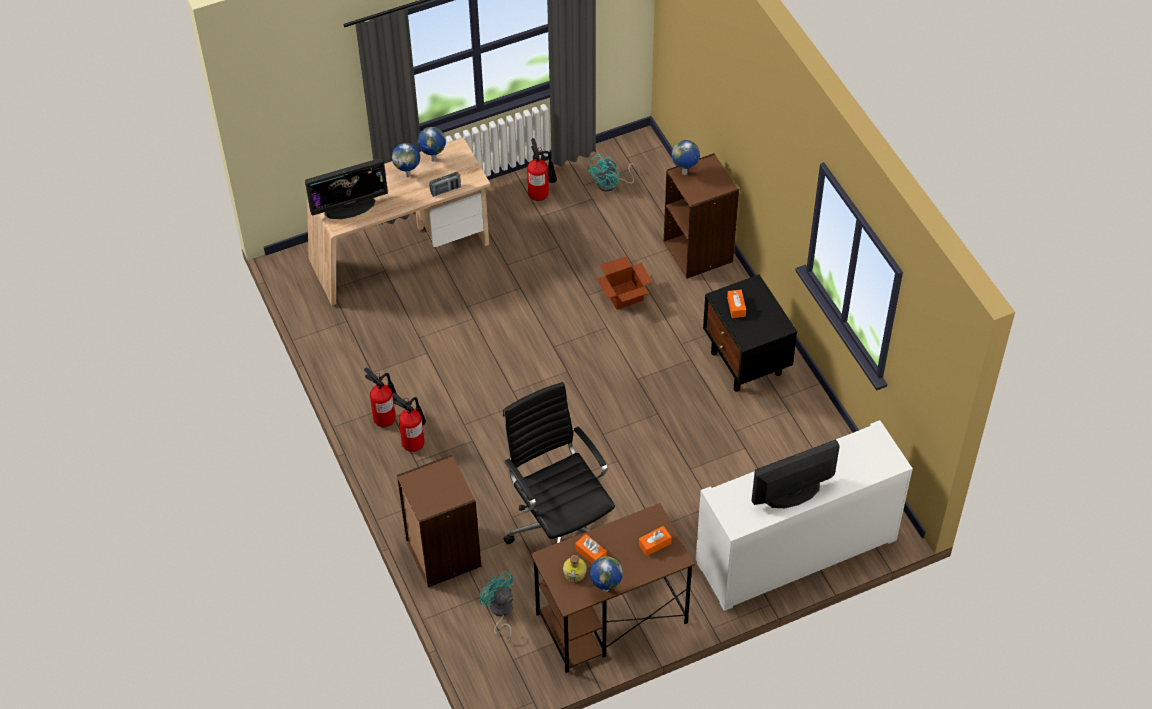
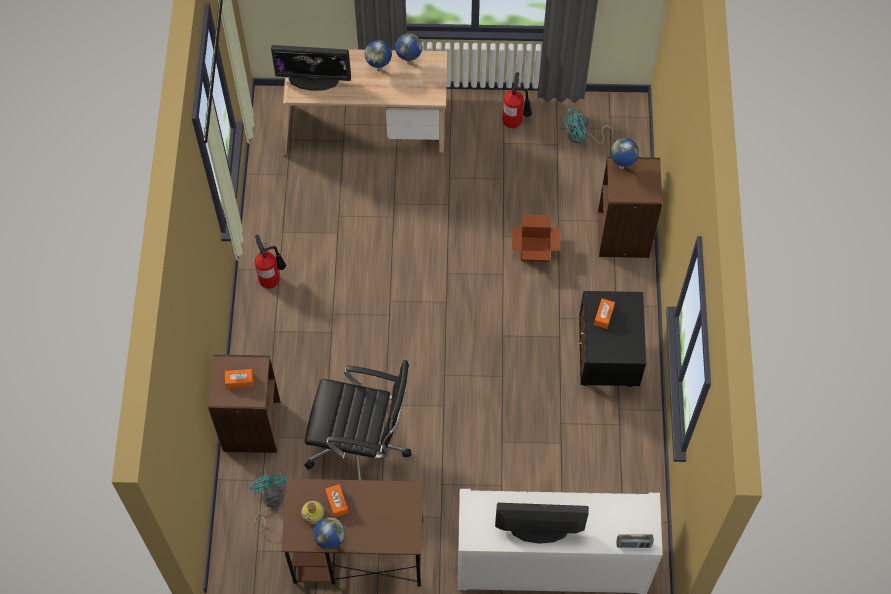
camera: 25 degrees right, 10 degrees up
(414, 441) = (283, 311): fire extinguisher -> none
(445, 190) = (403, 97): radio -> radio (633, 544)
(560, 527) = (361, 447): black office chair -> black office chair turned 105 degrees clockwise
(654, 544) = (396, 519): orange tissue box -> orange tissue box (239, 381)

